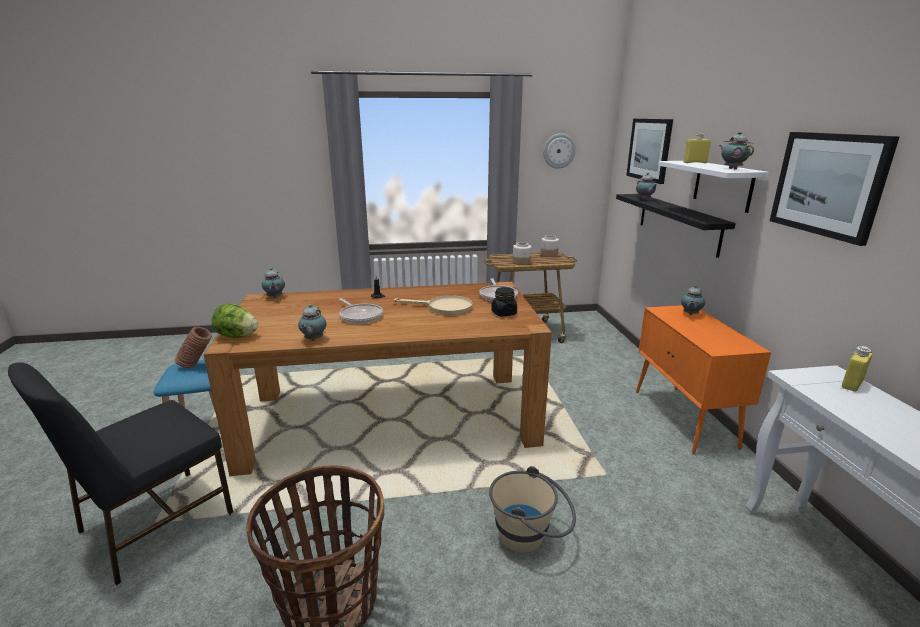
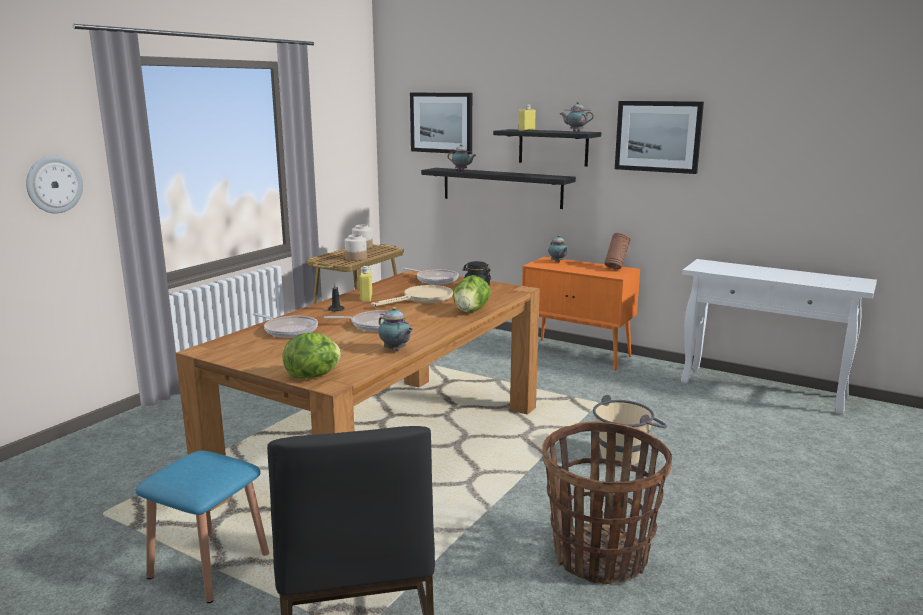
camera: 50 degrees left, 5 degrees down
(197, 366) = (200, 462): brown vase -> brown vase (616, 268)
(275, 297) = (226, 343): teapot -> none
(318, 301) = (289, 330): none -> frying pan
(440, 330) = (471, 311): none -> lettuce
(559, 151) = (335, 129): wall clock -> wall clock (54, 184)
(722, 185) = (553, 147): white shelf -> black shelf
(852, 384) = (720, 264): yellow bottle -> yellow bottle (366, 298)

